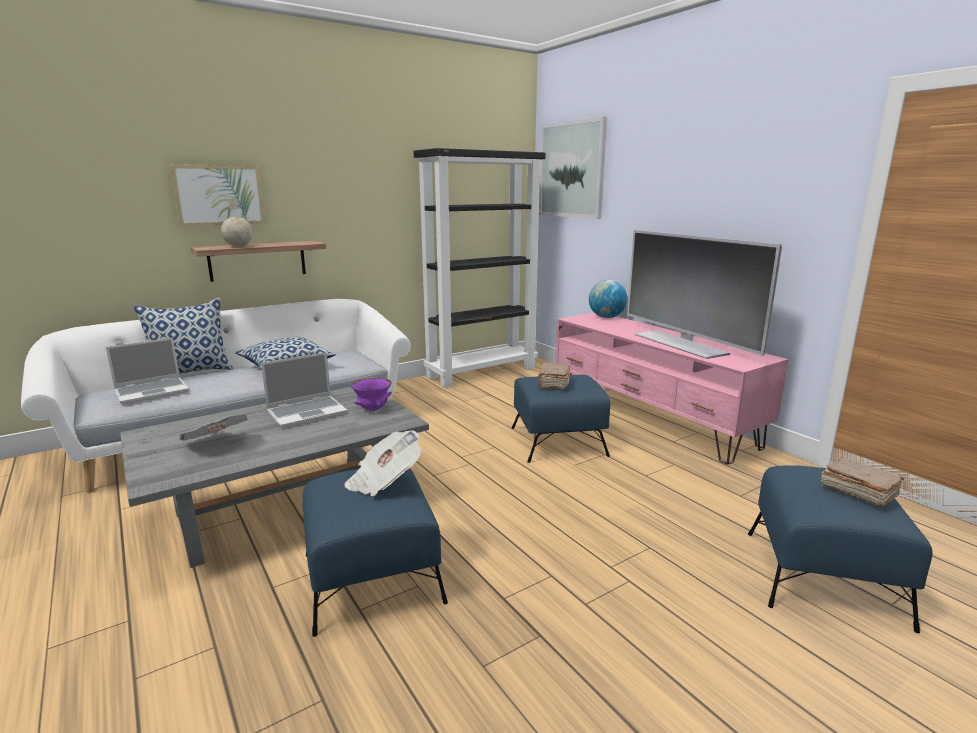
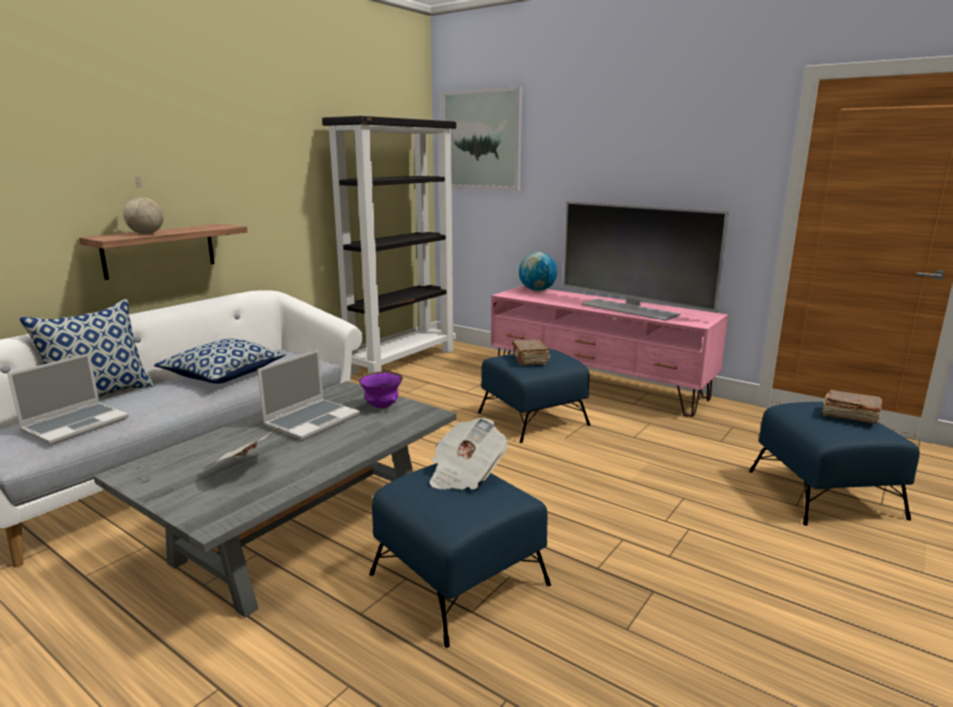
camera: 20 degrees left, 0 degrees up
(219, 195) = (111, 171): picture -> none

